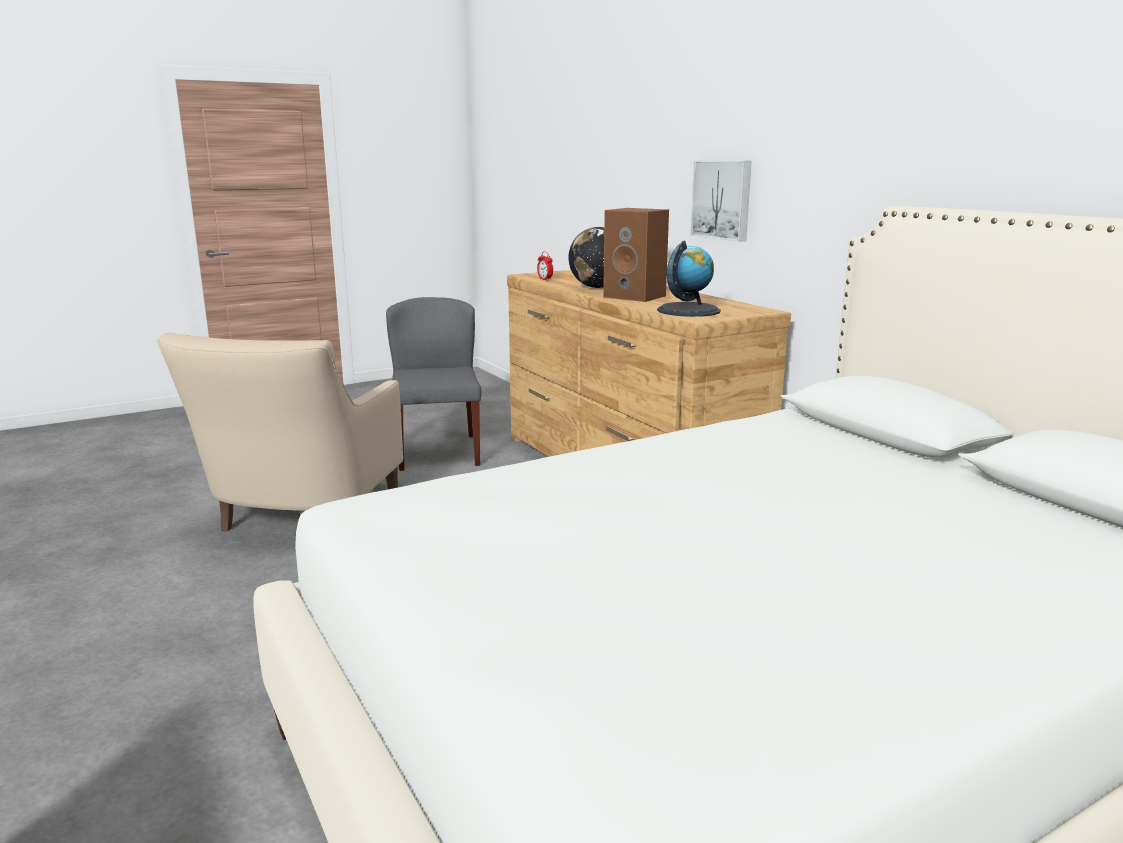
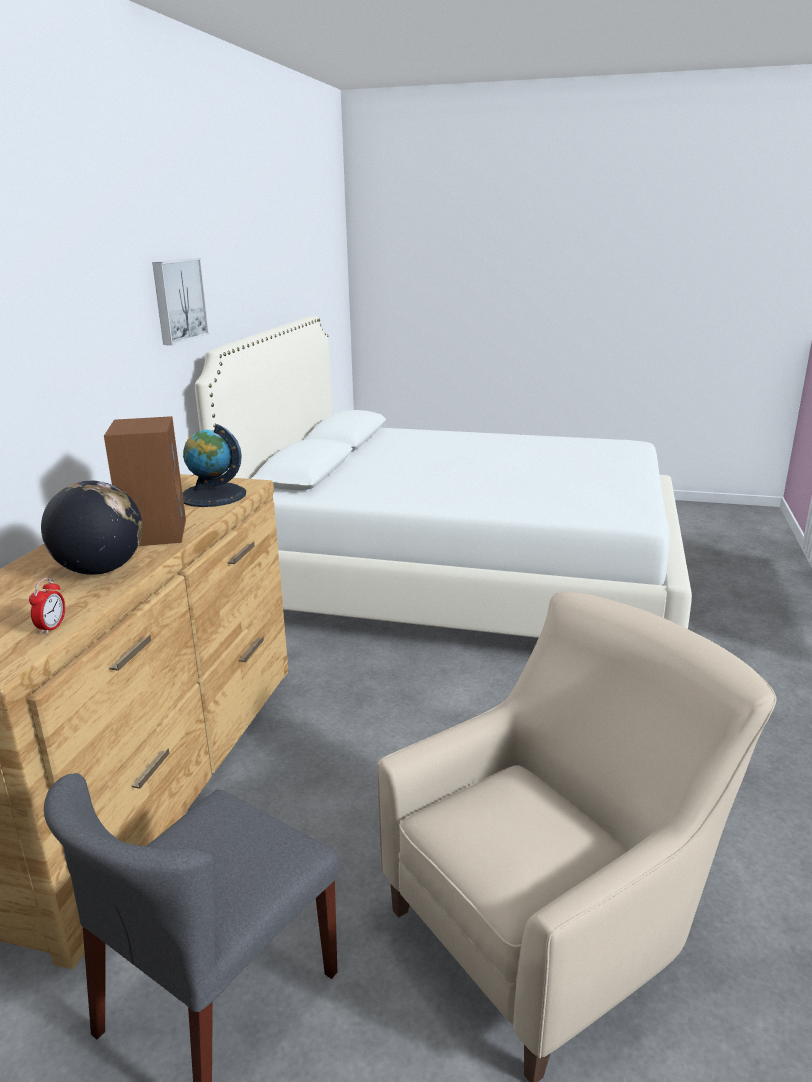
camera: 135 degrees left, 5 degrees up
(723, 199) = (60, 401): picture -> picture (177, 300)

